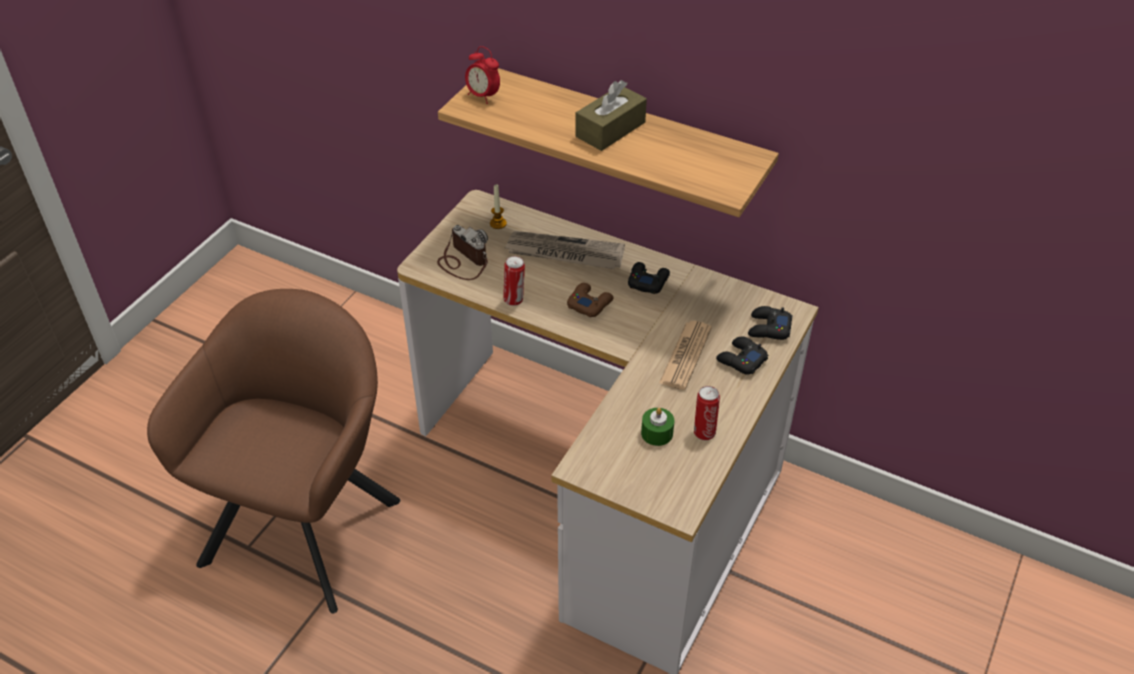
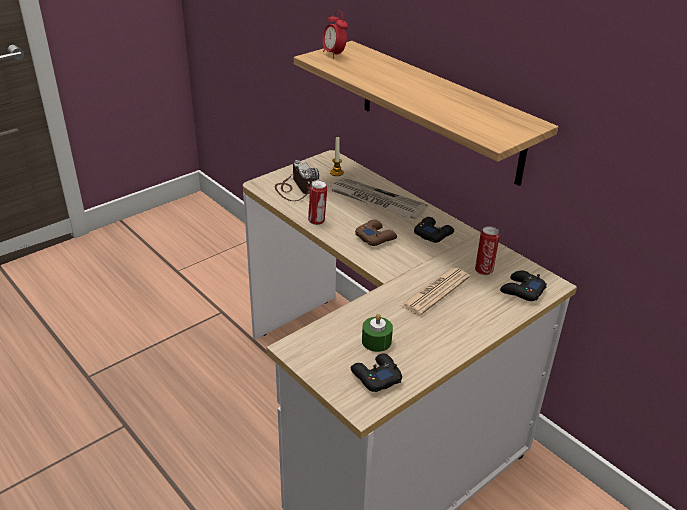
camera: 20 degrees right, 10 degrees down
(307, 522) = (138, 373): brown armchair -> none
(610, 129) = (420, 87): brown tissue box -> none
(704, 432) = (419, 352): can -> can (484, 270)
(741, 360) = (484, 307): black game controller -> black game controller (375, 376)

